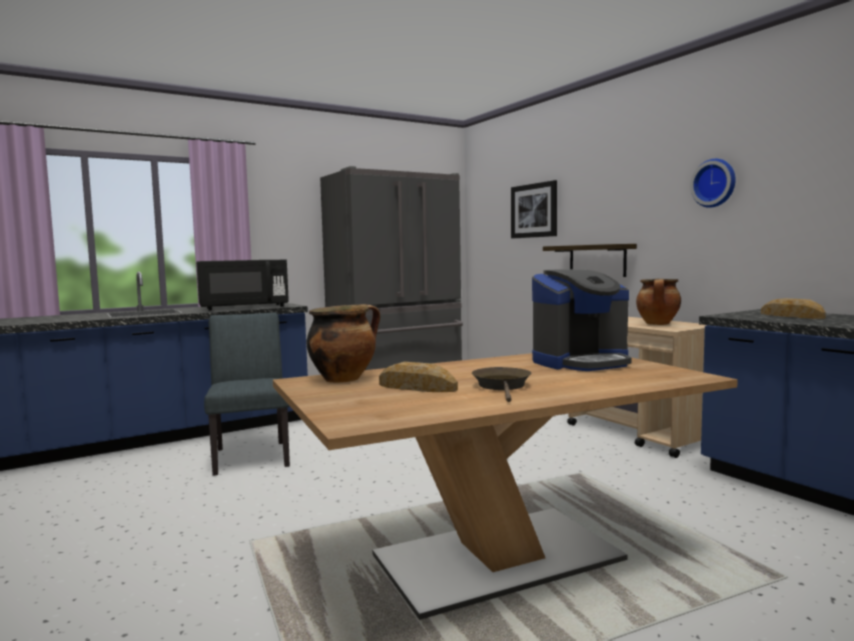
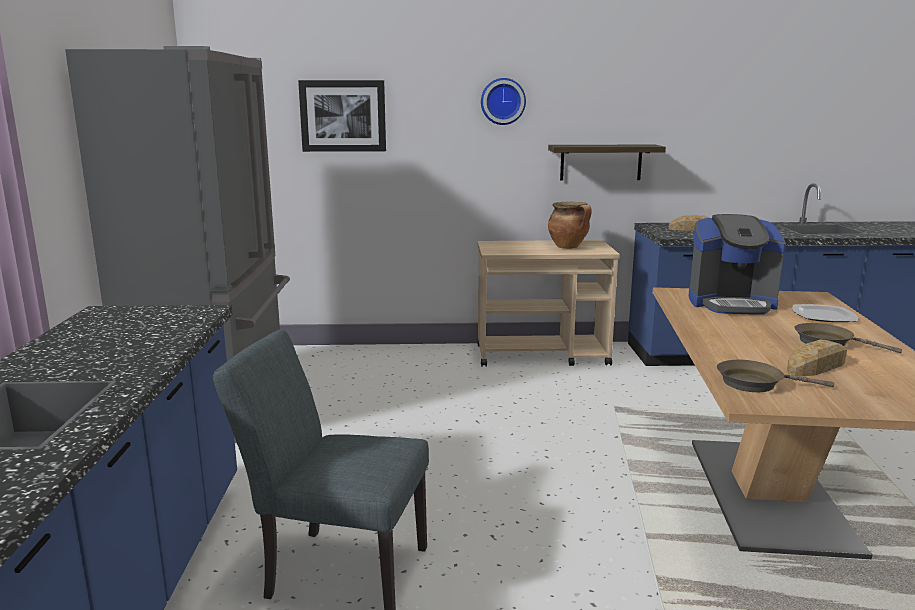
camera: 60 degrees left, 10 degrees up
(243, 307) = (147, 336): black microwave -> none
(344, 379) = (755, 383): cooking pot -> brown frying pan
(581, 362) = (731, 303): coffee machine -> coffee machine turned 90 degrees clockwise
(597, 260) = (450, 181): shelf -> shelf (601, 162)
(608, 381) = (822, 316): none -> plate
(714, 183) = (592, 108): wall clock -> wall clock (502, 101)

